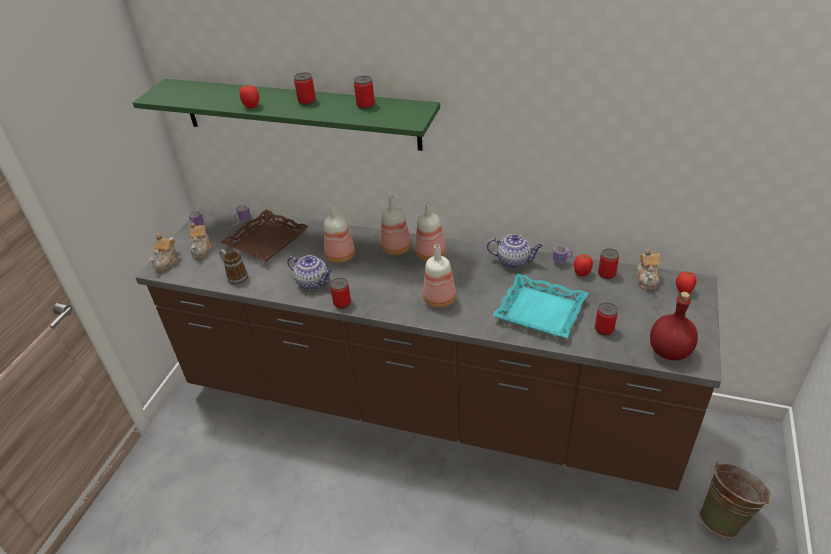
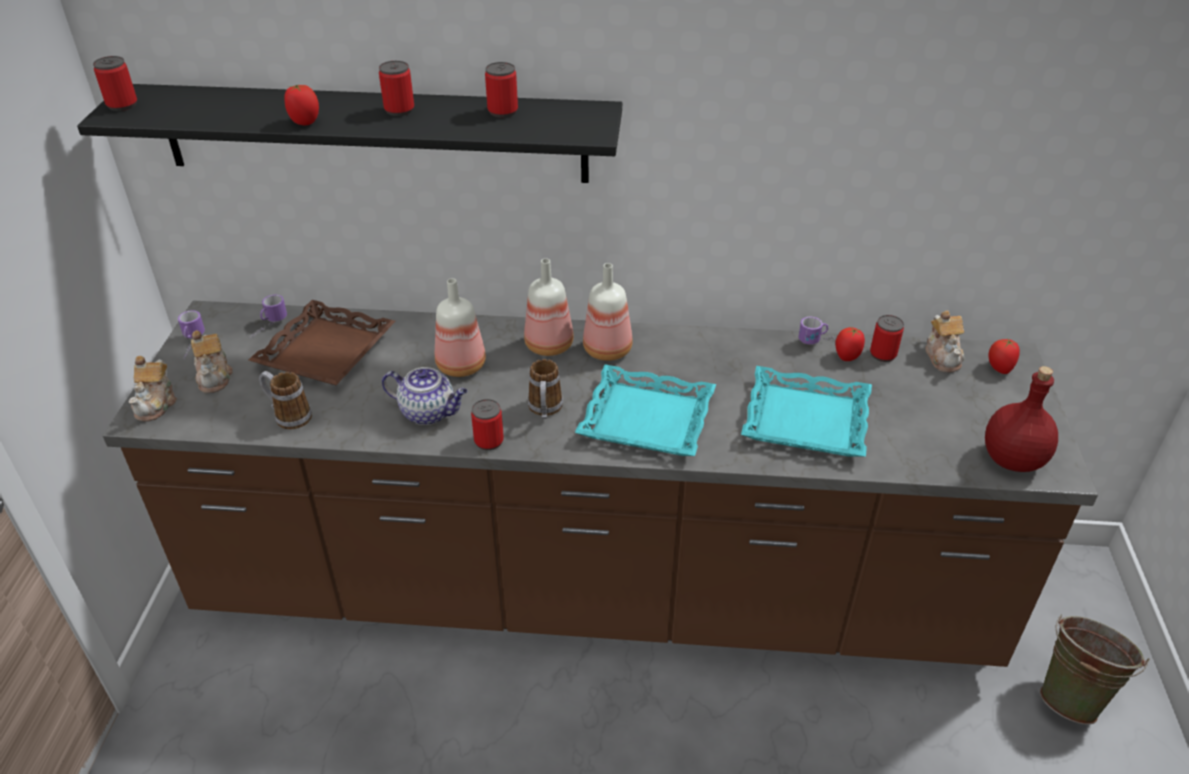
camera: 15 degrees left, 0 degrees up
(298, 114) = (374, 133): green shelf -> black shelf
(381, 288) = (545, 410): none -> mug
(440, 299) = (647, 418): bottle -> turquoise tray
(514, 261) = (740, 348): teapot -> none
(604, 329) = (909, 437): can -> can (122, 105)

